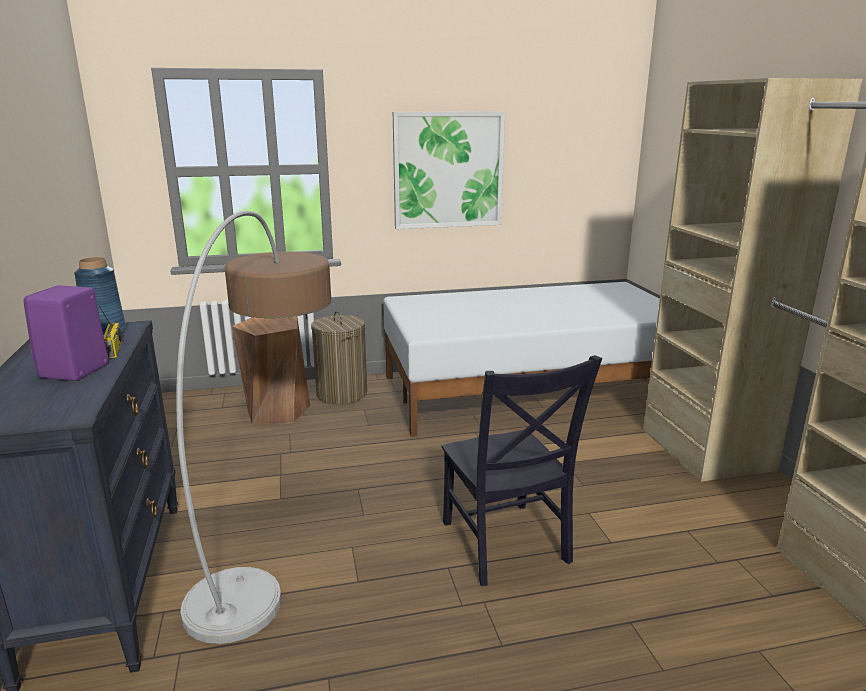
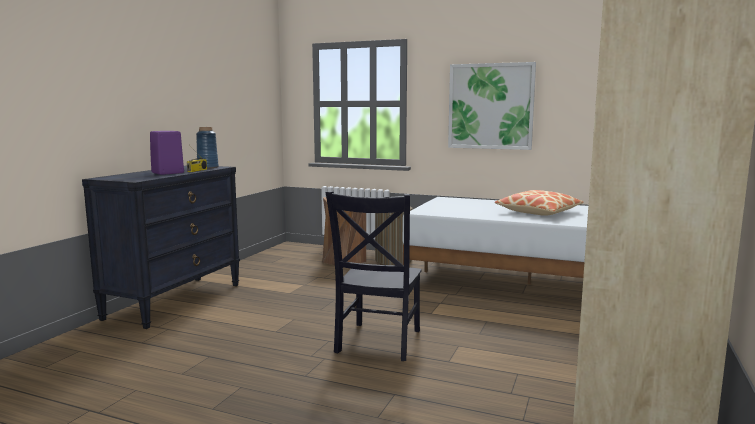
camera: 35 degrees right, 10 degrees down
(274, 526) = (269, 302): floor lamp -> none
(545, 307) = (538, 212): none -> pillow

